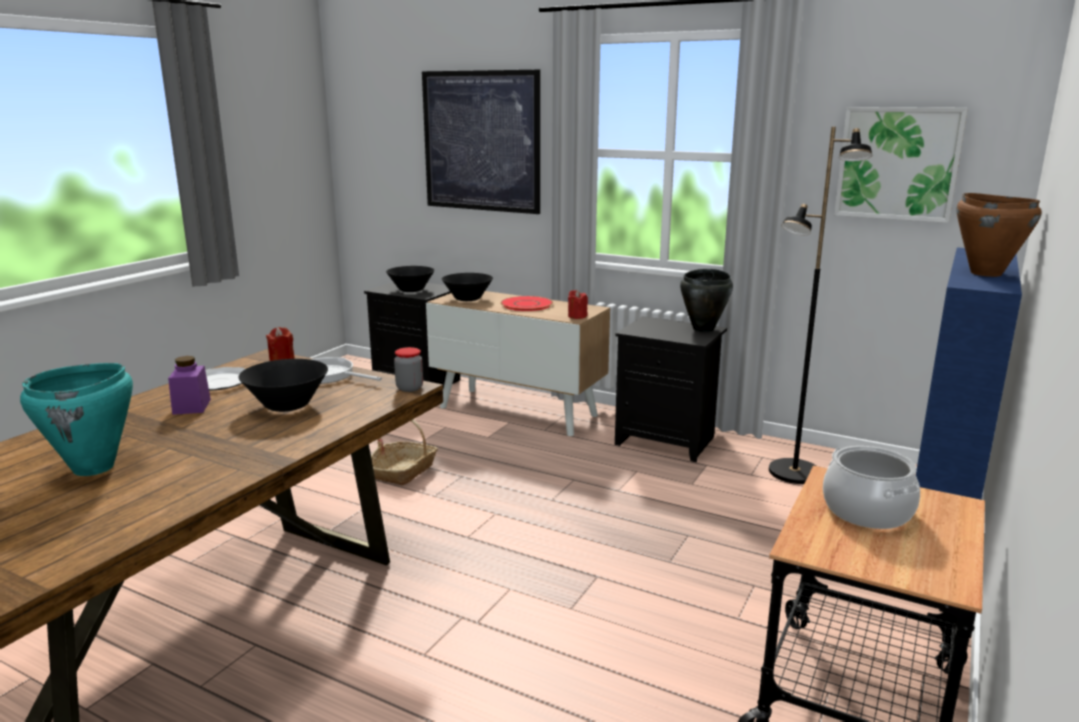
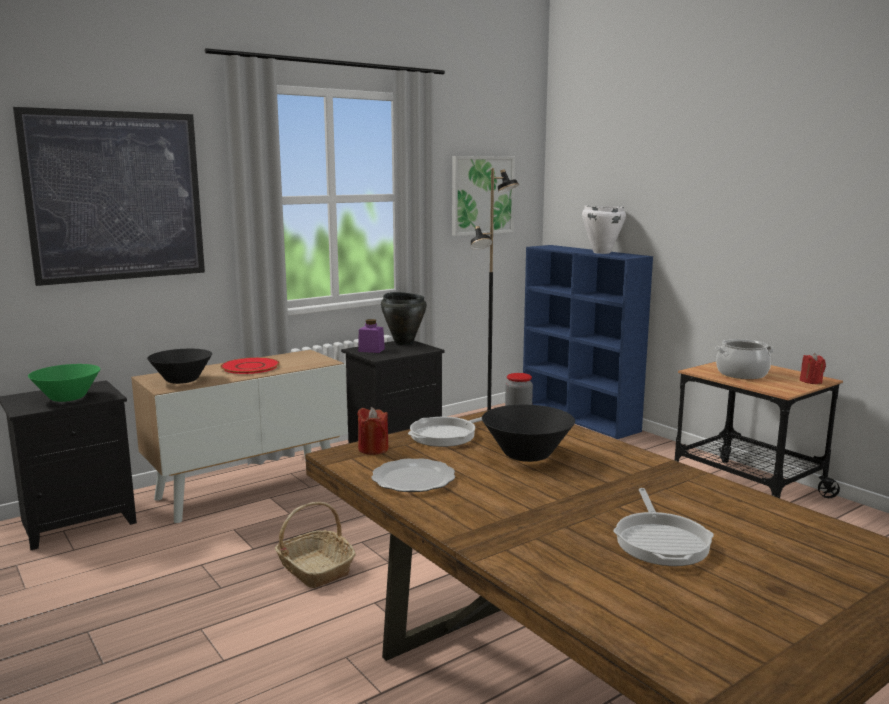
camera: 65 degrees left, 5 degrees down
(94, 468) = (661, 541): turquoise cooking pot -> frying pan
(192, 406) = (493, 494): purple jar -> purple jar (371, 350)
(411, 290) = (67, 398): black bowl -> green bowl
(577, 316) = (321, 360): red candle -> red candle (811, 381)
(985, 273) = (601, 252): brown cooking pot -> white cooking pot

